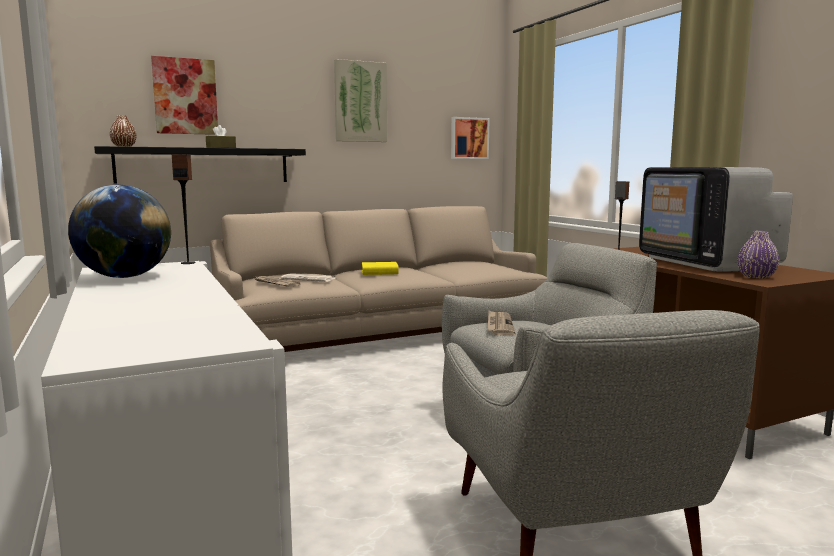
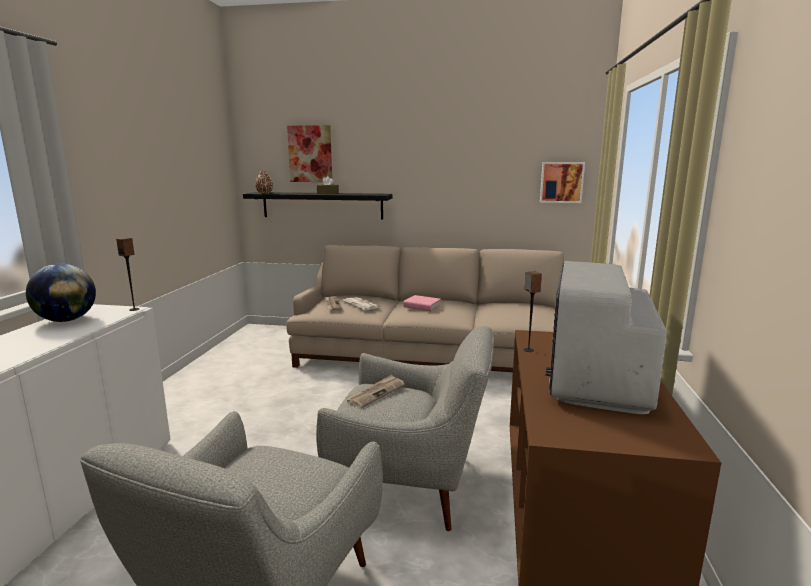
camera: 35 degrees right, 5 degrees up
(360, 102) = (449, 151): picture -> none
(379, 272) = (422, 306): yellow book -> pink book
(756, 276) = (574, 423): purple vase -> none

